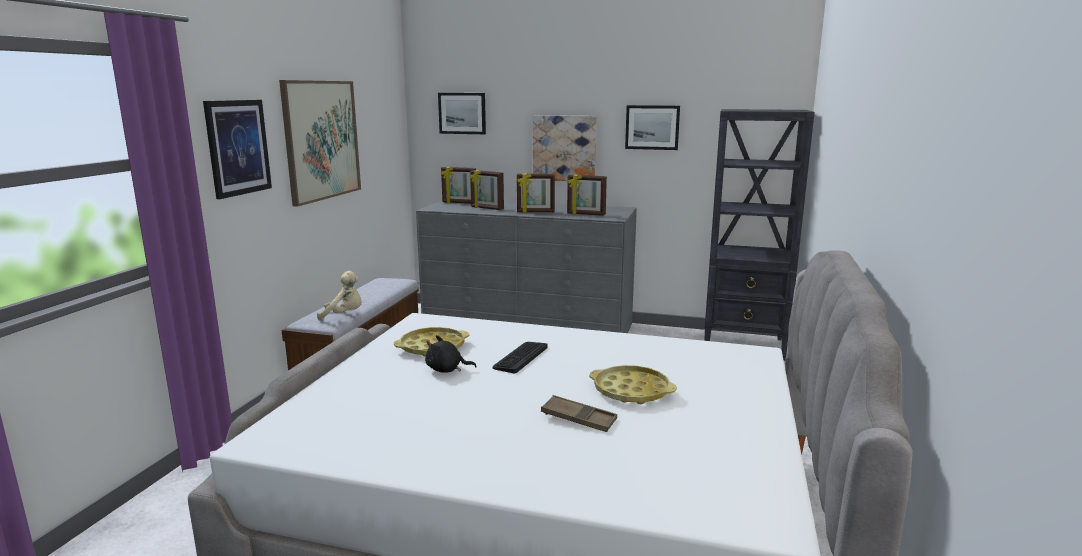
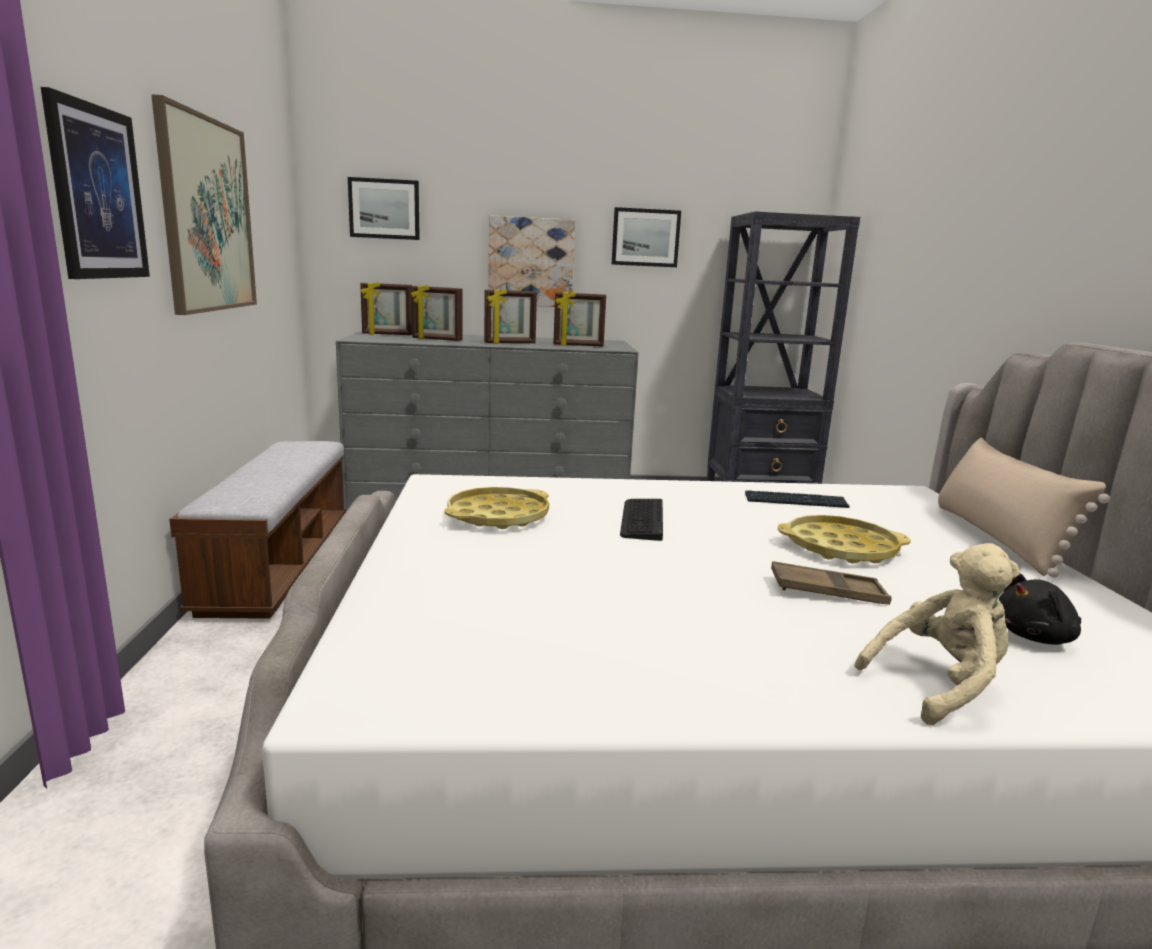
camera: 20 degrees left, 0 degrees up
(344, 315) = (270, 491): beige plush toy -> beige plush toy (939, 685)
(446, 370) = (557, 545): black plush toy -> black plush toy (1035, 637)
(649, 352) = (796, 501): none -> keyboard
(768, 396) = (997, 538): none -> beige pillow

